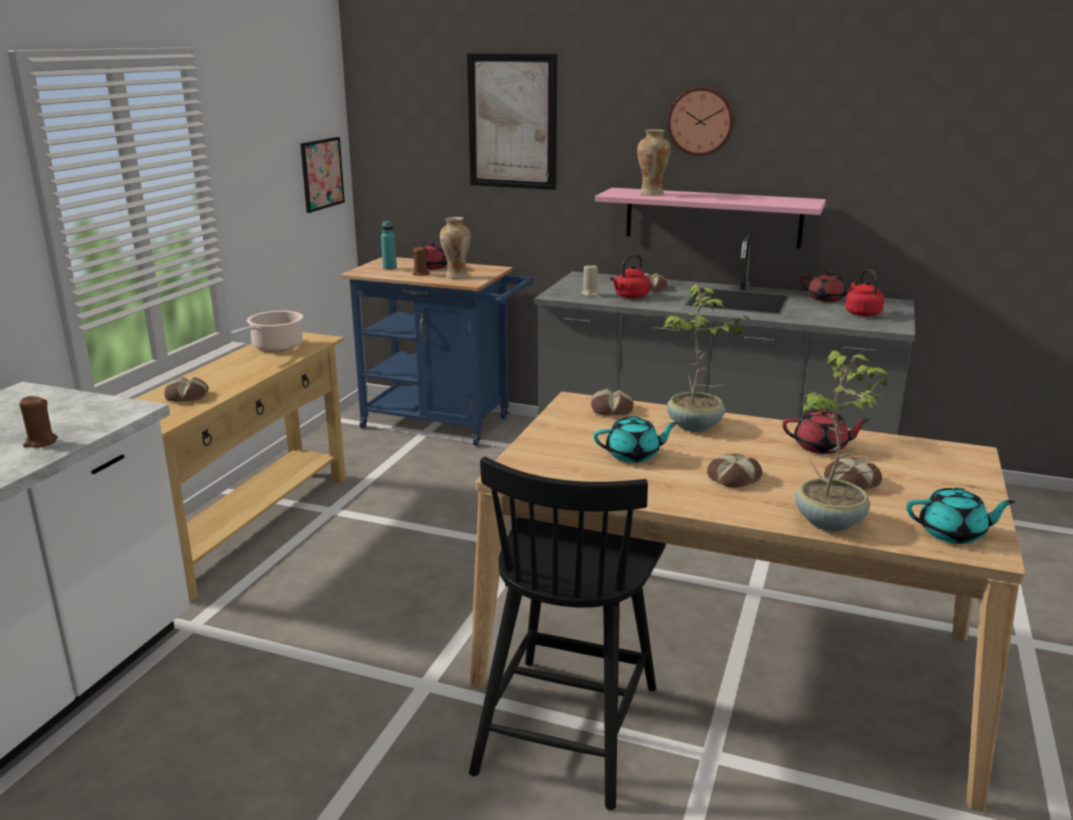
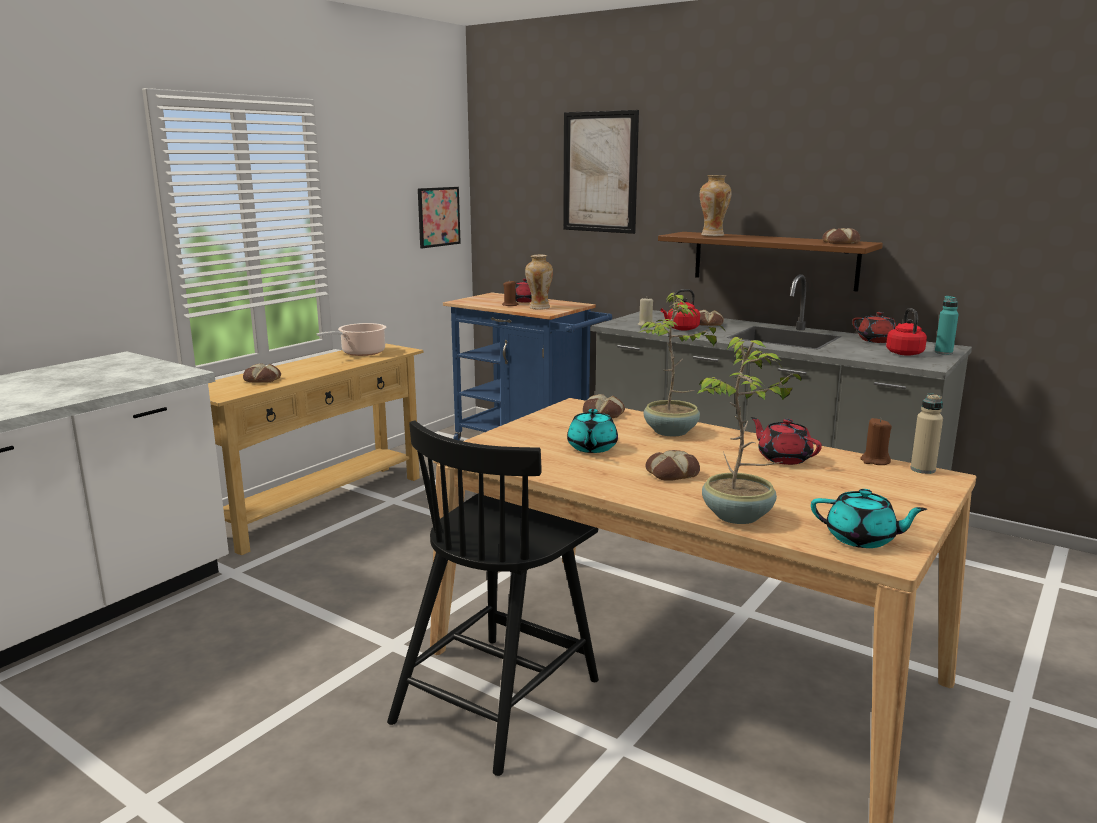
camera: 15 degrees right, 5 degrees down
(40, 442) = (97, 387): brown candle -> brown candle (875, 461)
(389, 268) = (488, 300): turquoise bottle -> turquoise bottle (943, 352)
(633, 455) = (592, 448): turquoise teapot -> turquoise teapot turned 90 degrees clockwise
(701, 121) = (764, 168): wall clock -> none
(712, 217) = (774, 260): pink shelf -> brown shelf
(821, 447) = (783, 458): red teapot -> red teapot turned 150 degrees counterclockwise
(851, 481) = (789, 487): bread -> bread (840, 242)
(949, 446) = (922, 469): none -> beige bottle

